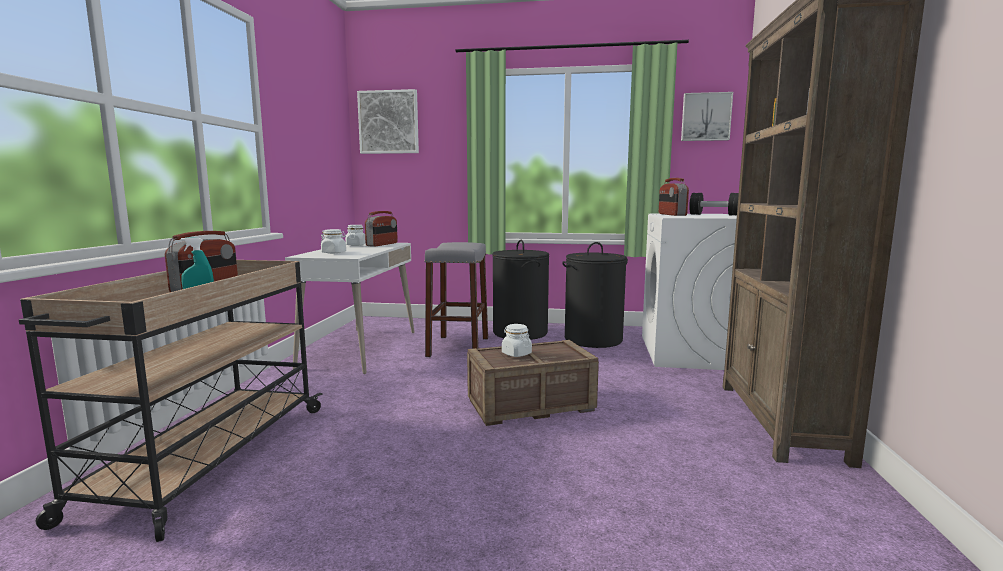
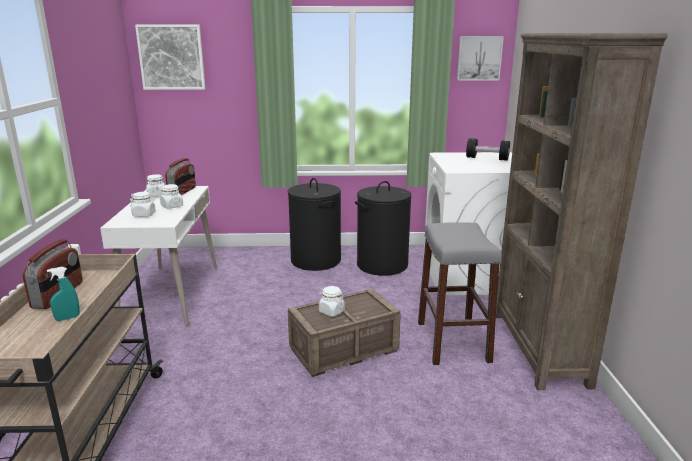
camera: 10 degrees left, 10 degrees up
(365, 250) = (172, 206): none -> white jar
(458, 347) = (264, 284): grey stool -> grey stool (452, 341)
(671, 214) = (451, 160): radio -> none

